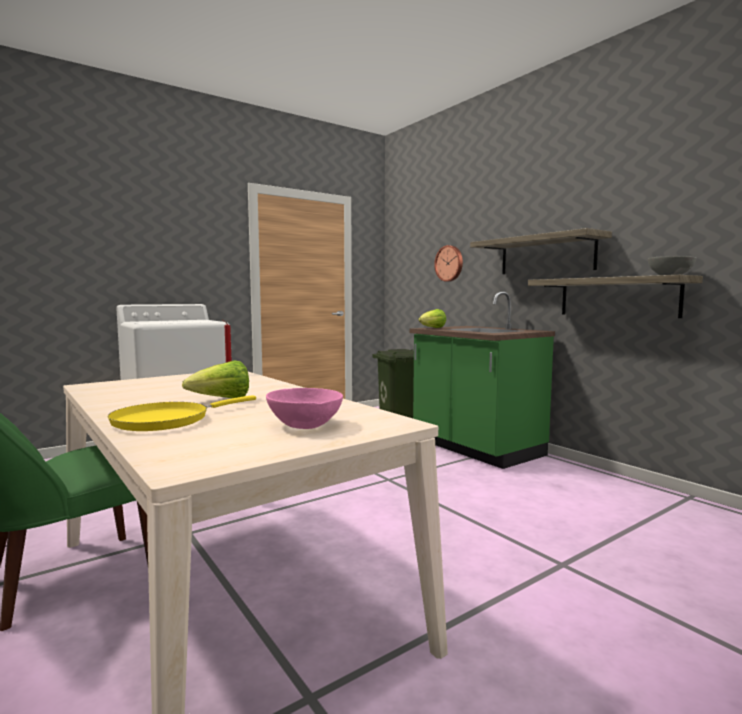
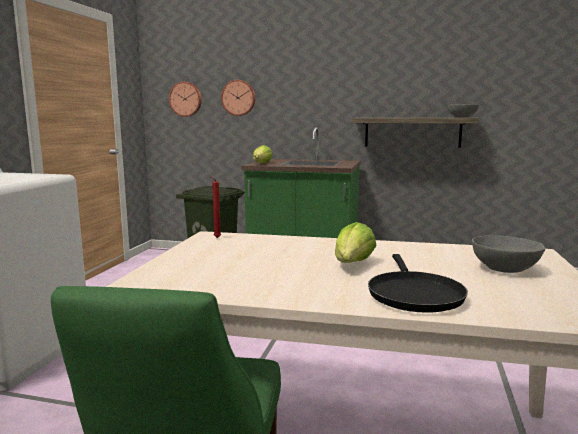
camera: 40 degrees left, 5 degrees up
(167, 420) = (413, 294): yellow frying pan -> black frying pan
(305, 425) = (505, 269): pink bowl -> grey bowl
(411, 267) = (186, 99): none -> wall clock
(546, 255) = (348, 96): shelf -> none

